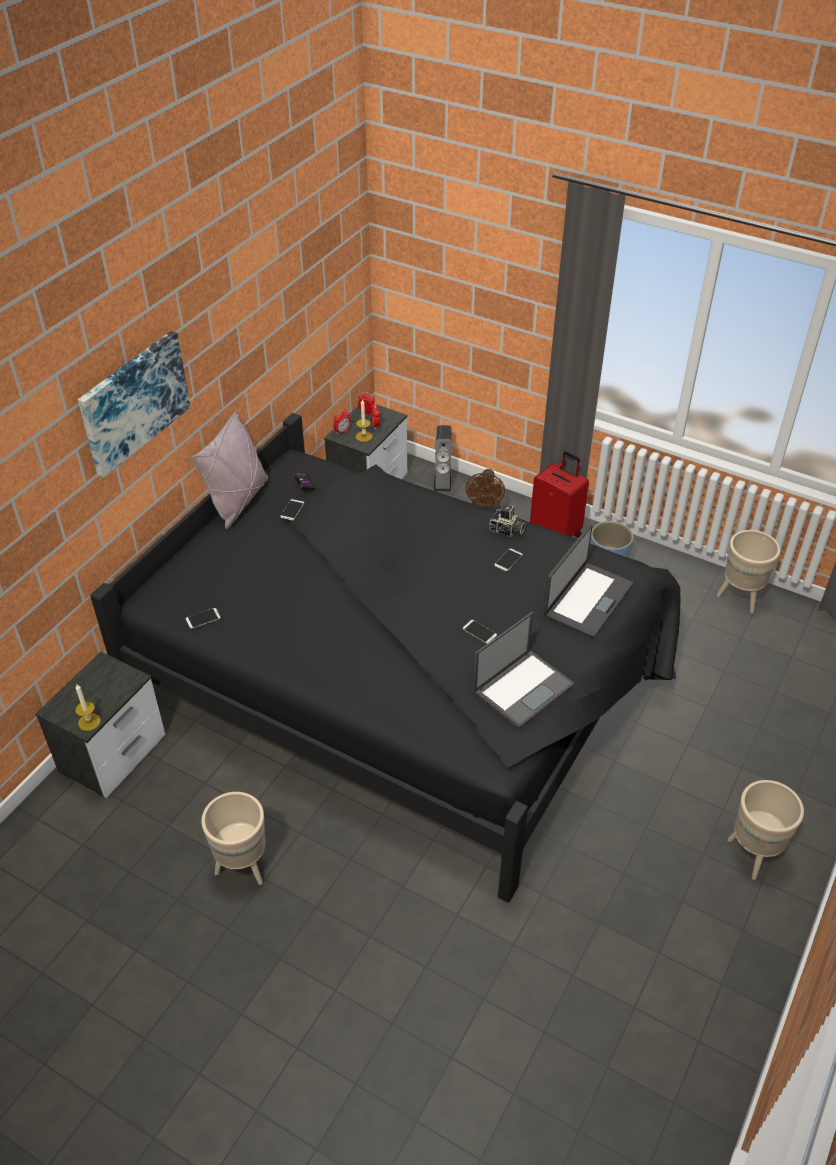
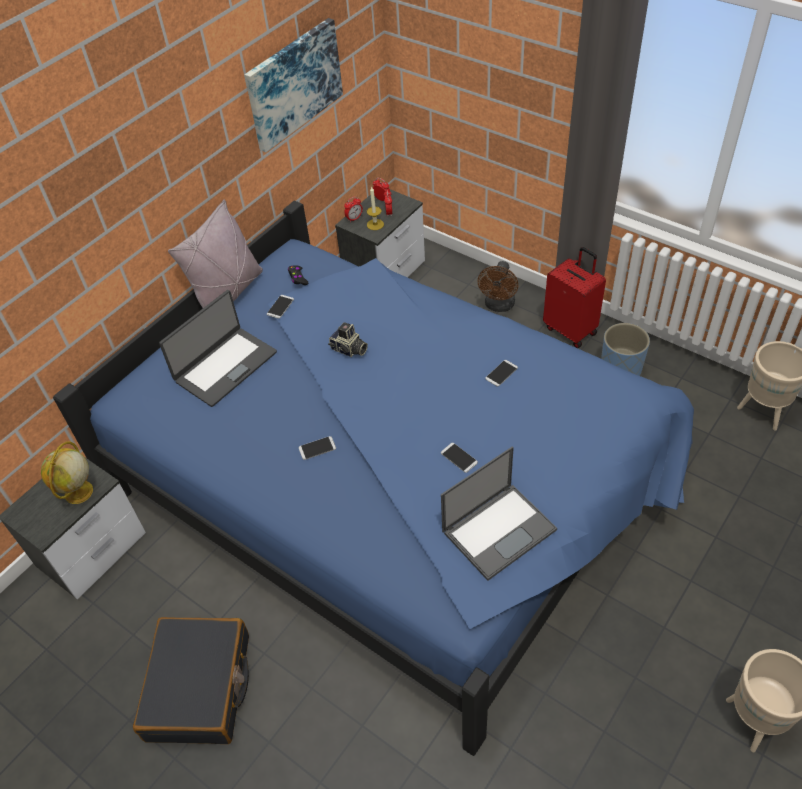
camera: 10 degrees right, 5 degrees up
(89, 722) = (48, 529): candle -> none
(113, 688) = (78, 493): none -> globe
(133, 402) = (88, 193): picture -> picture (293, 83)
(203, 618) = (169, 425): phone -> phone (317, 448)
(242, 866) = (200, 687): beige planter -> black suitcase
(408, 678) = (398, 485): black bed -> blue bed
(442, 483) = (459, 272): speaker -> none
(506, 530) = (504, 339): camera -> camera (349, 350)
(587, 599) = (583, 424): laptop -> laptop (225, 366)

